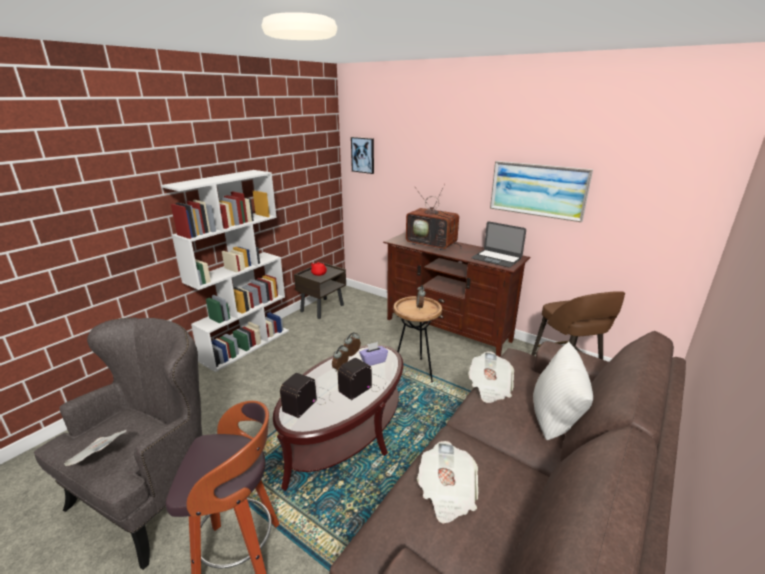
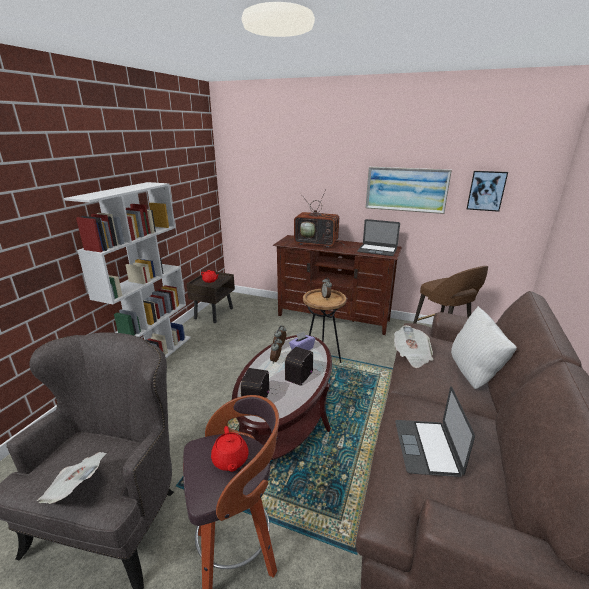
camera: 15 degrees left, 0 degrees up
(223, 461) = (230, 460): none -> red teapot
(363, 155) = (240, 167): picture -> picture (486, 190)
(447, 494) = (427, 447): newspaper -> laptop

